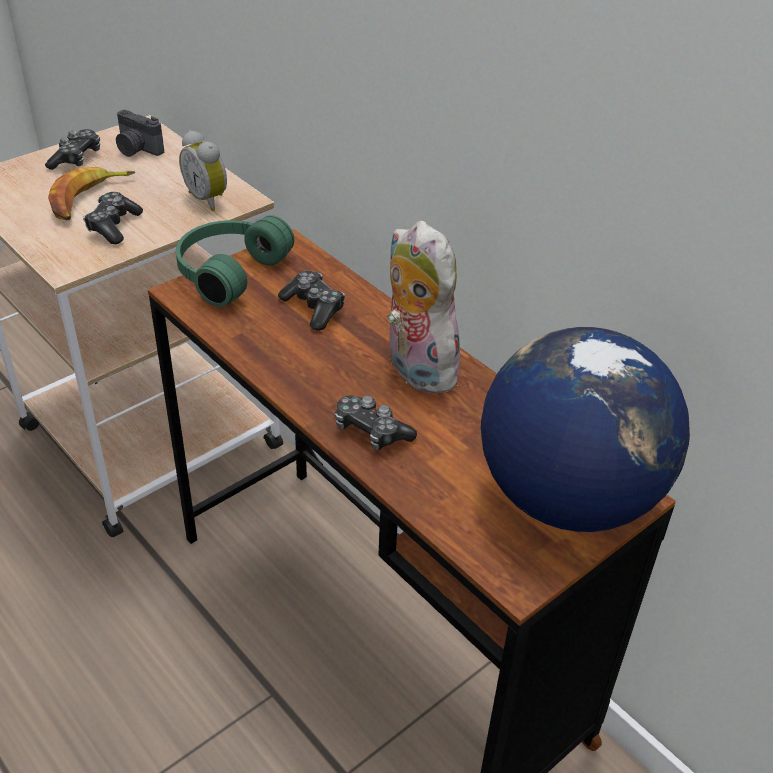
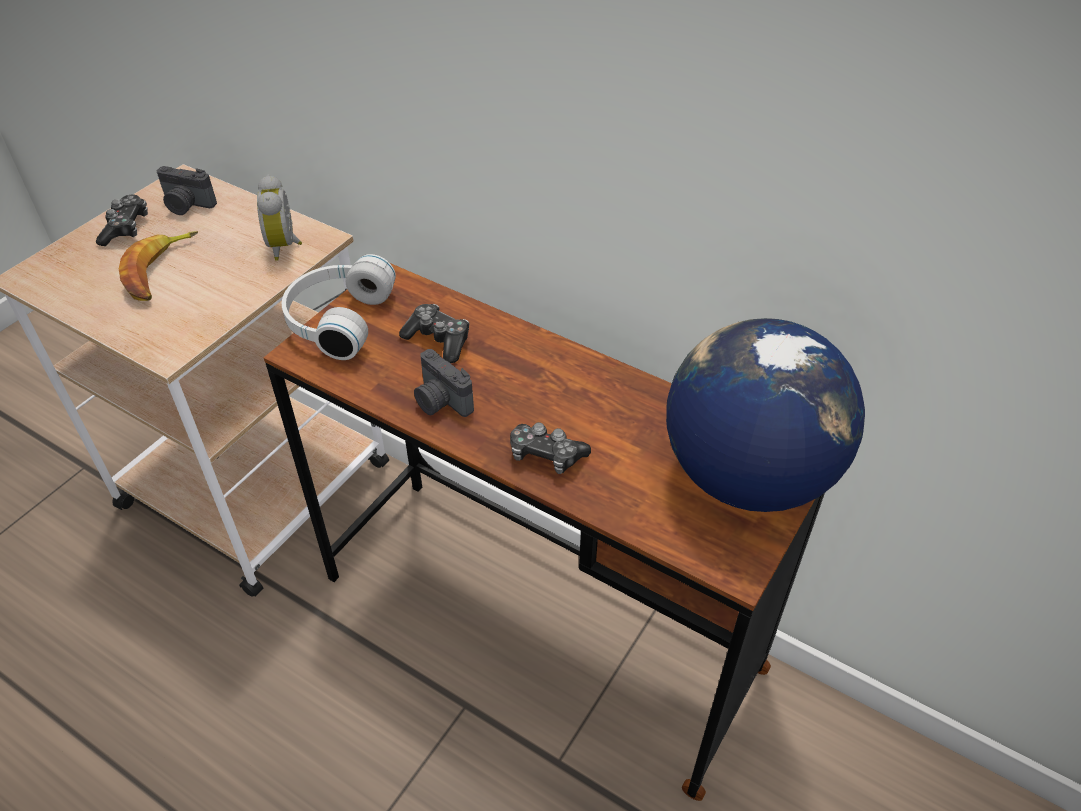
camera: 15 degrees left, 5 degrees up
(113, 226) = (199, 296): game controller -> none
(209, 199) = (286, 246): alarm clock -> alarm clock turned 45 degrees clockwise
(227, 271) = (336, 320): green headphones -> white headphones
(291, 362) = (440, 402): none -> camera
(415, 368) = (560, 381): plush toy -> none

